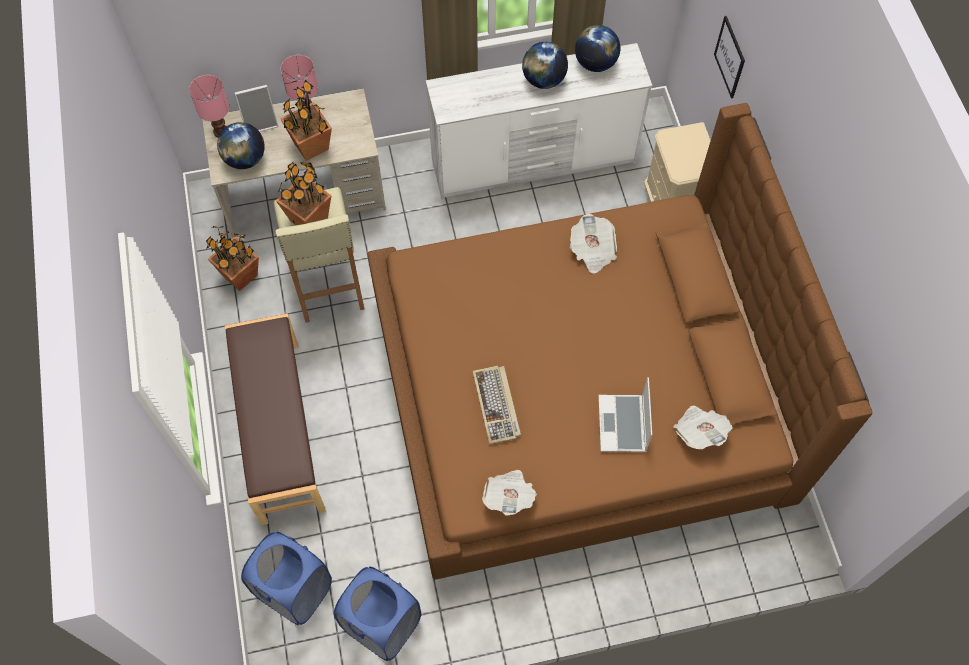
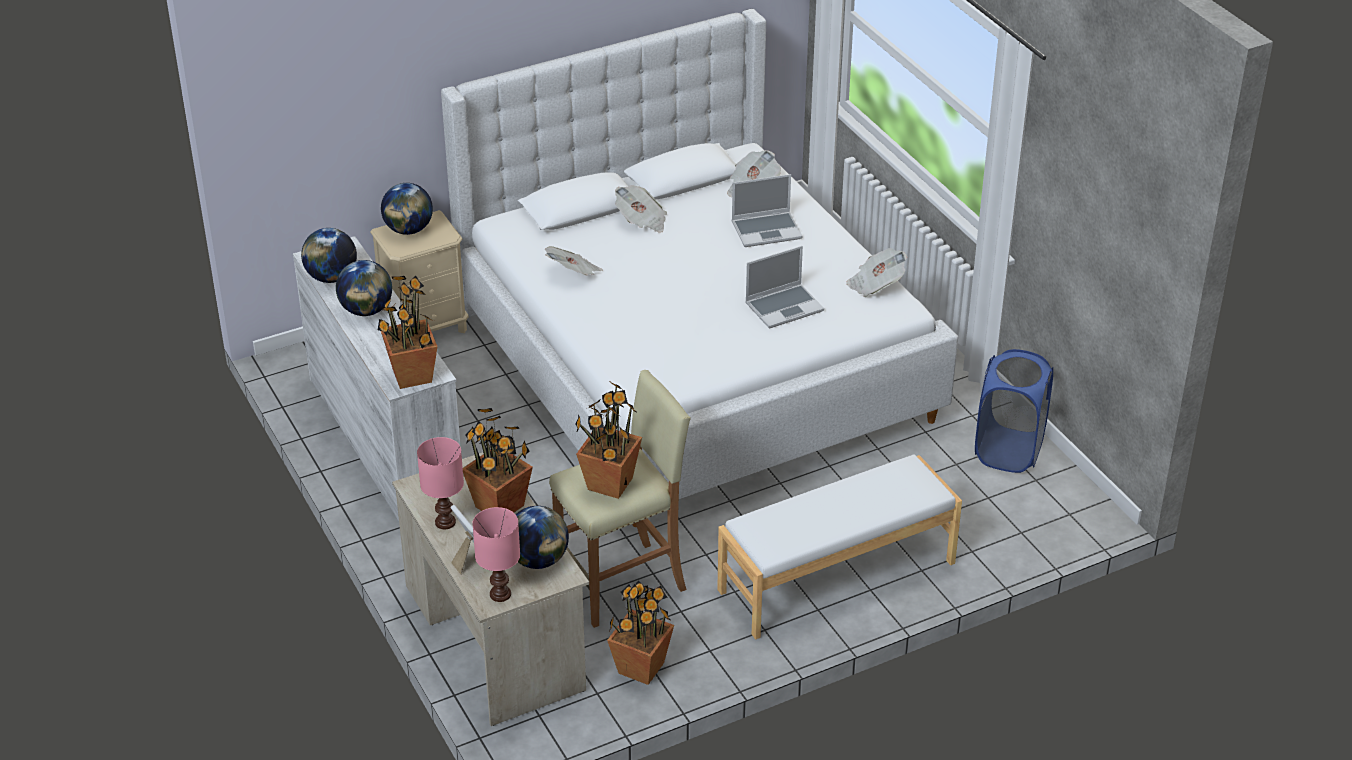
camera: 105 degrees left, 25 degrees down
(279, 431) = (837, 577): brown bench -> white bench
(294, 590) = (1011, 520): blue laundry basket -> none
(449, 97) = (411, 376): none -> potted plant
(497, 405) = (784, 307): keyboard -> laptop
(580, 397) = (694, 360): brown bed -> white bed
(662, 321) = (641, 221): none -> newspaper
(695, 147) = (408, 230): none -> globe
(729, 57) = (363, 125): picture -> none

